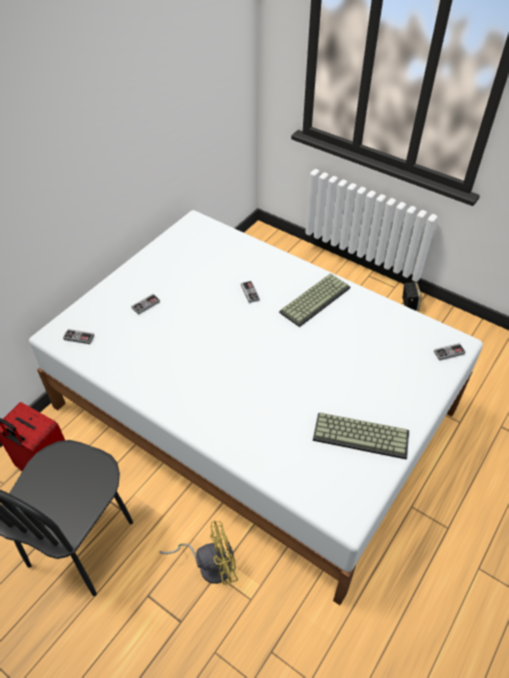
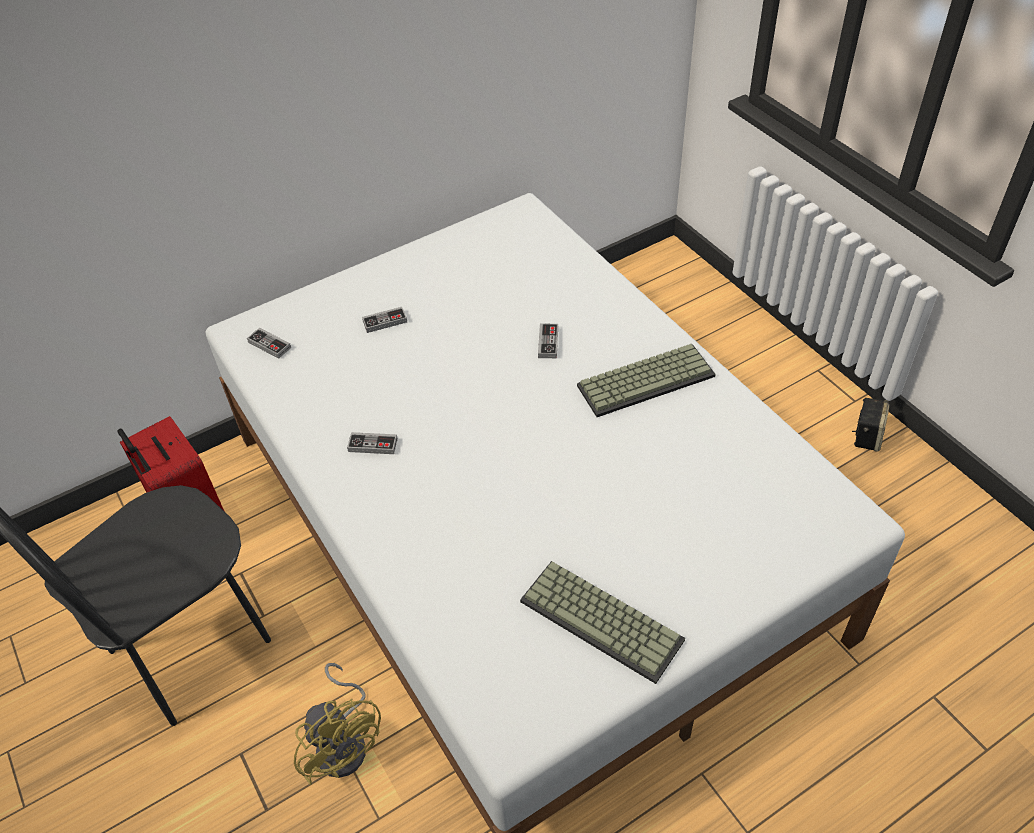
camera: 25 degrees right, 0 degrees up
(209, 564) = (345, 742): yellow fan -> yellow fan turned 45 degrees clockwise
(449, 353) = (829, 532): game controller -> game controller (373, 445)

